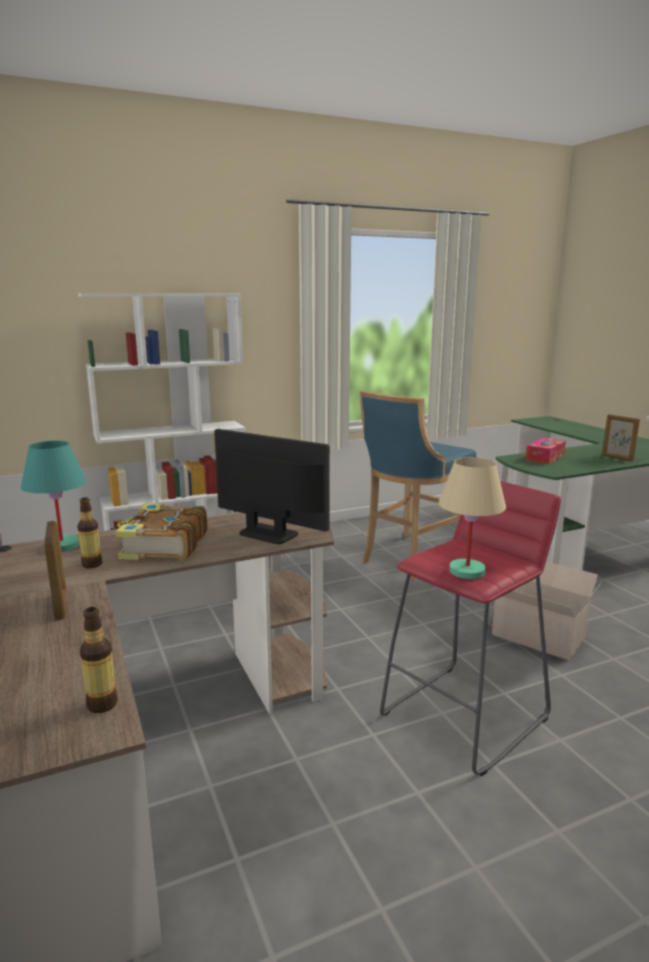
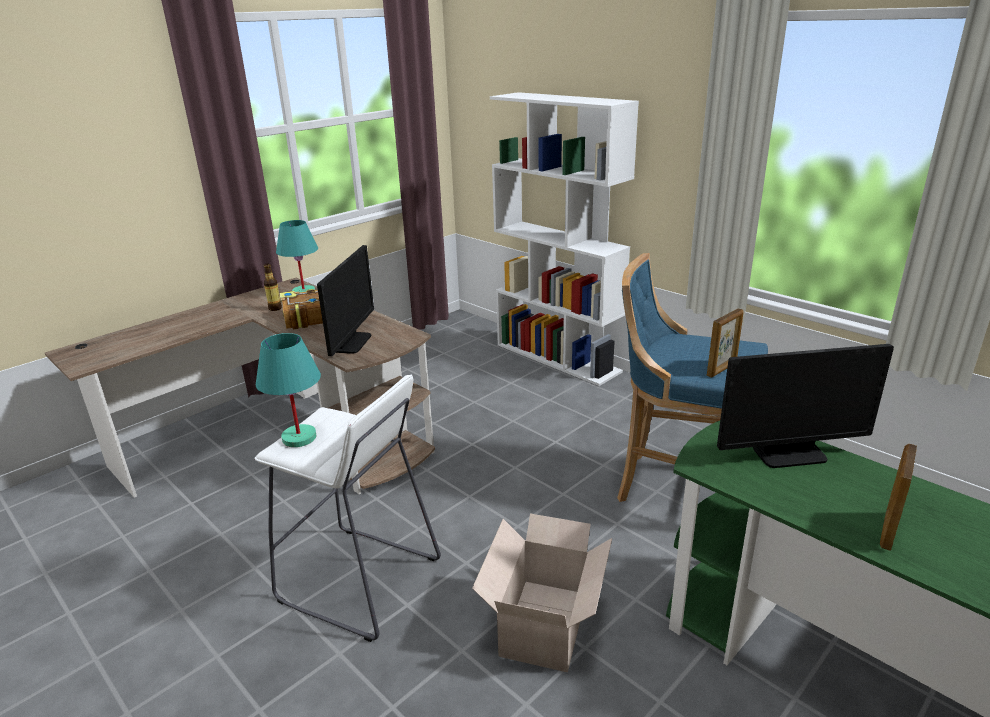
camera: 70 degrees right, 10 degrees up
(61, 606) = (214, 319): picture frame -> picture frame (722, 369)
(102, 704) = (104, 359): bottle -> none
(465, 716) = (359, 581): red stool -> white stool
(466, 571) = (299, 437): beige table lamp -> turquoise table lamp
(545, 457) = (789, 453): tissue box -> monitor

